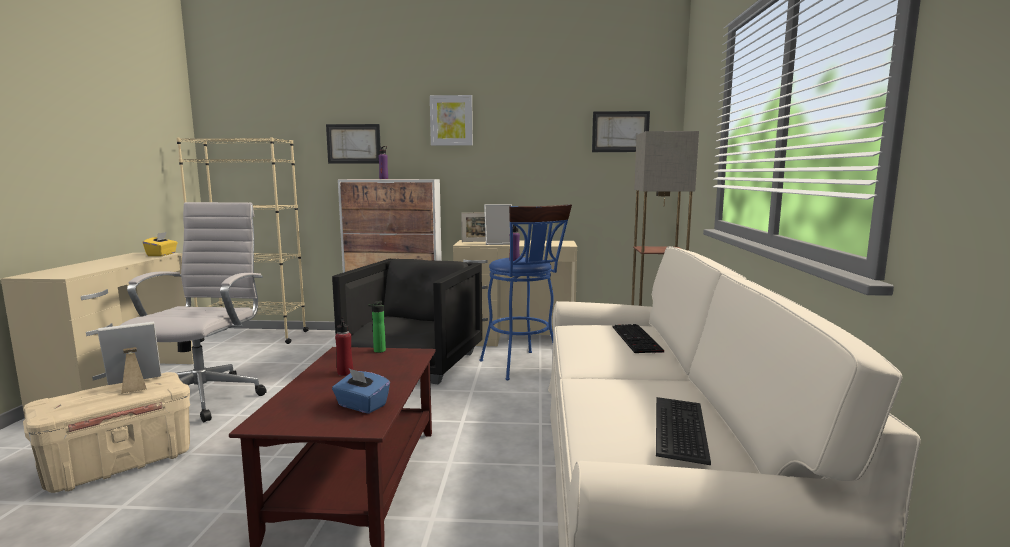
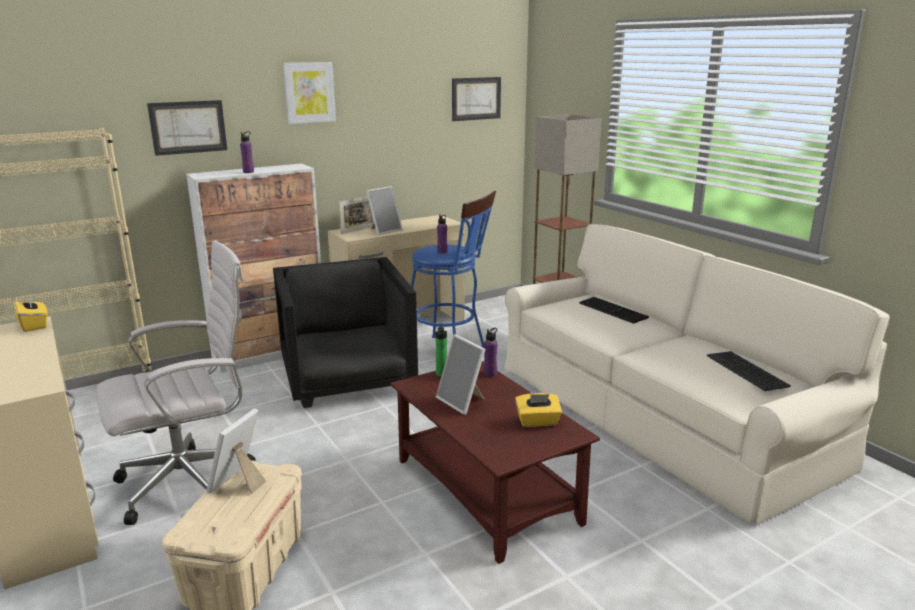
camera: 35 degrees left, 10 degrees up
(207, 397) = (192, 482): white office chair -> white office chair turned 90 degrees clockwise
(345, 373) = (462, 401): red bottle -> picture frame
(361, 406) = (537, 422): blue tissue box -> yellow tissue box
(416, 360) = (490, 373): none -> purple bottle

